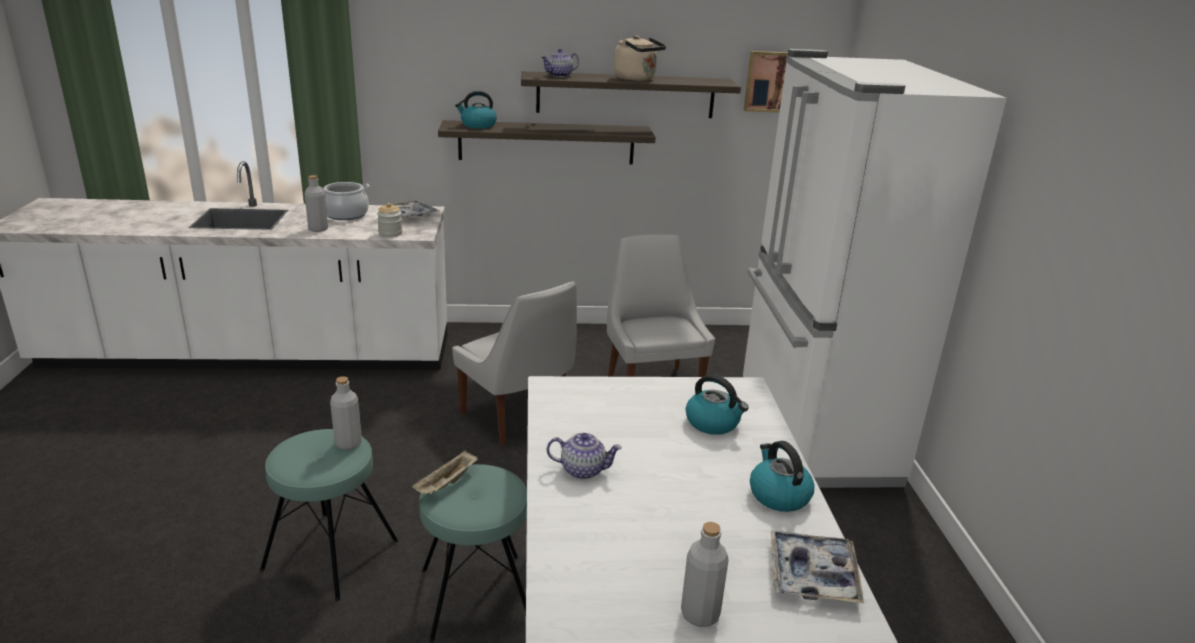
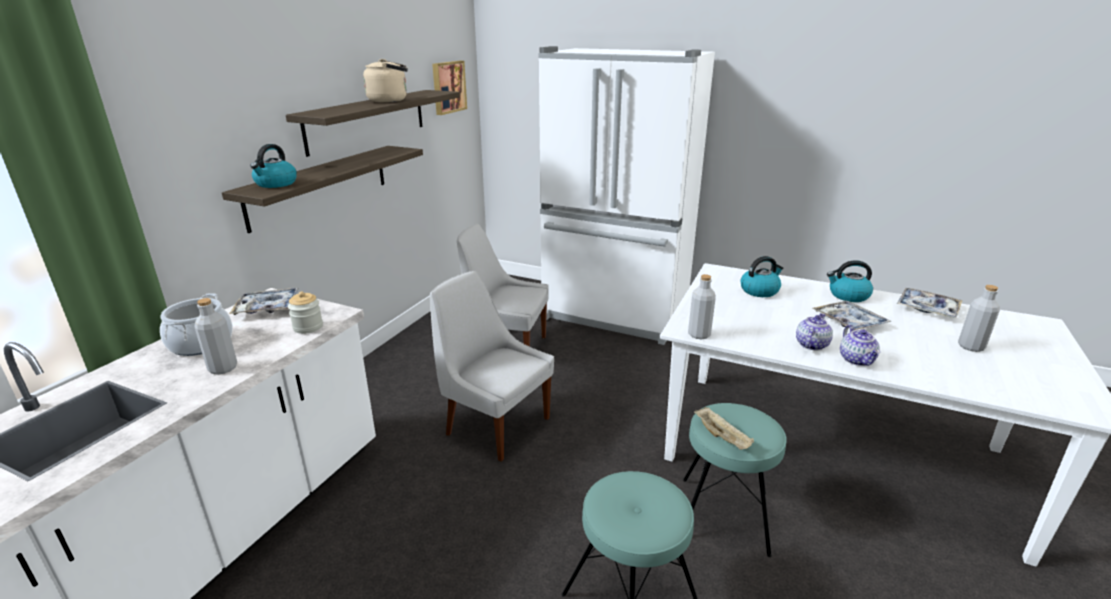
camera: 60 degrees left, 0 degrees up
(348, 443) = (629, 482): grey bottle -> grey bottle (699, 334)
(518, 418) = (495, 425): white chair -> white chair turned 135 degrees counterclockwise
(559, 75) = (334, 110): teapot -> teapot (857, 360)
(682, 497) = (849, 321): none -> tray

